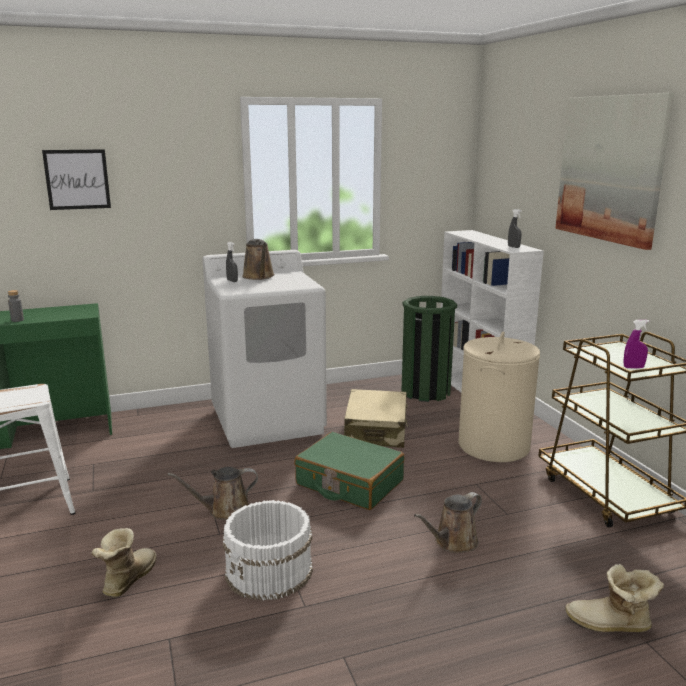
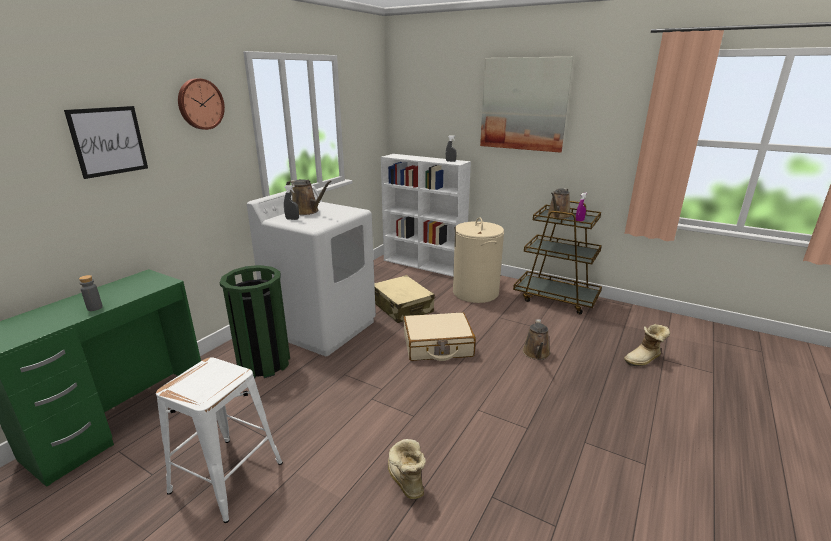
camera: 40 degrees left, 5 degrees up
(177, 150) = (200, 104): none -> wall clock
(224, 510) = (392, 399): brown watering can -> brown watering can (558, 216)
(269, 571) = (479, 420): white bucket -> none
(349, 483) = (437, 346): green suitcase -> beige suitcase
(425, 392) = (393, 273): green trash can -> green trash can (264, 363)

